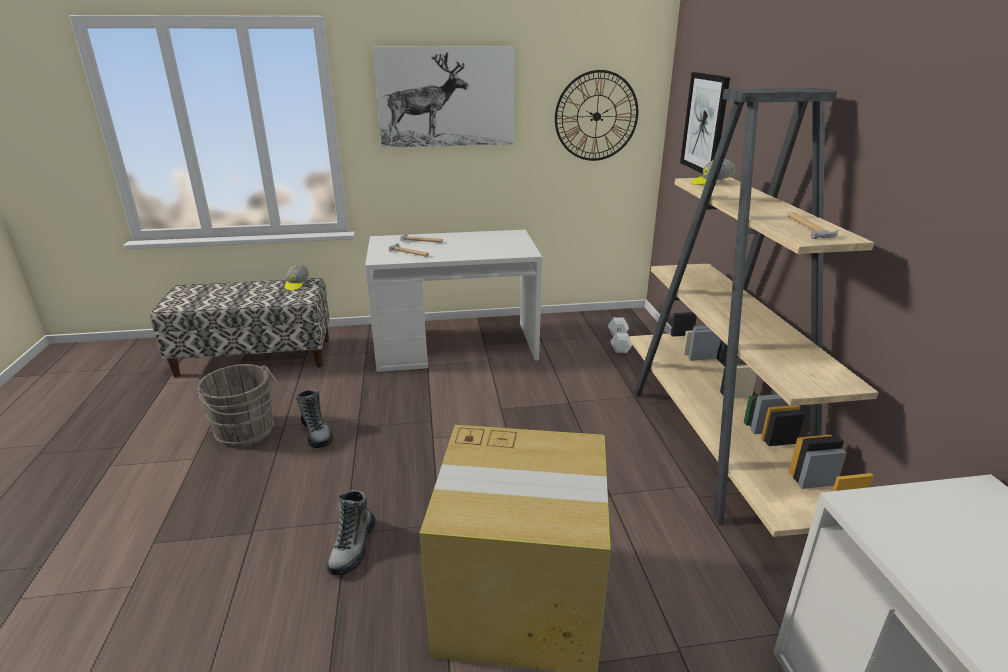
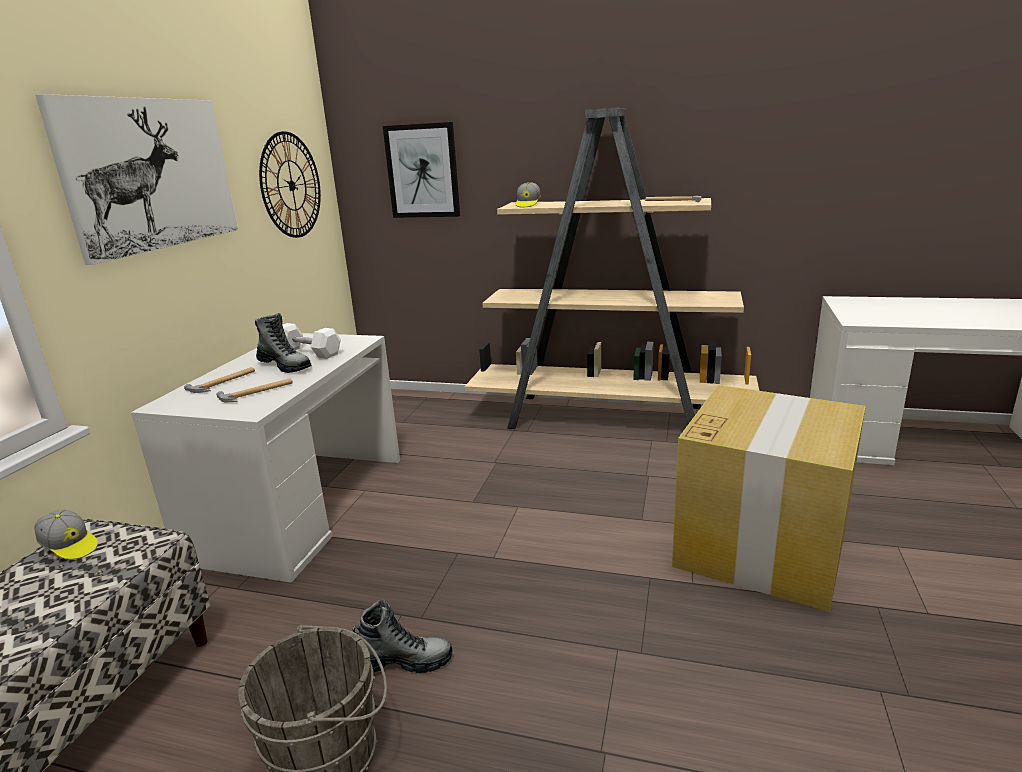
camera: 65 degrees left, 5 degrees down
(353, 547) = (667, 648): boot -> boot (285, 366)
(619, 342) = (415, 414): white dumbbell -> white dumbbell (308, 352)

